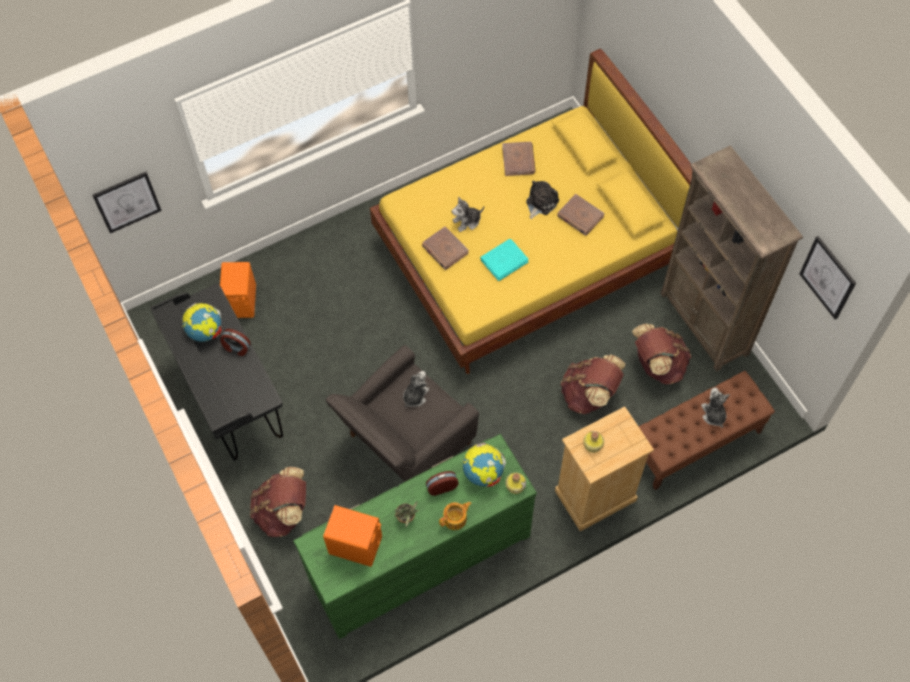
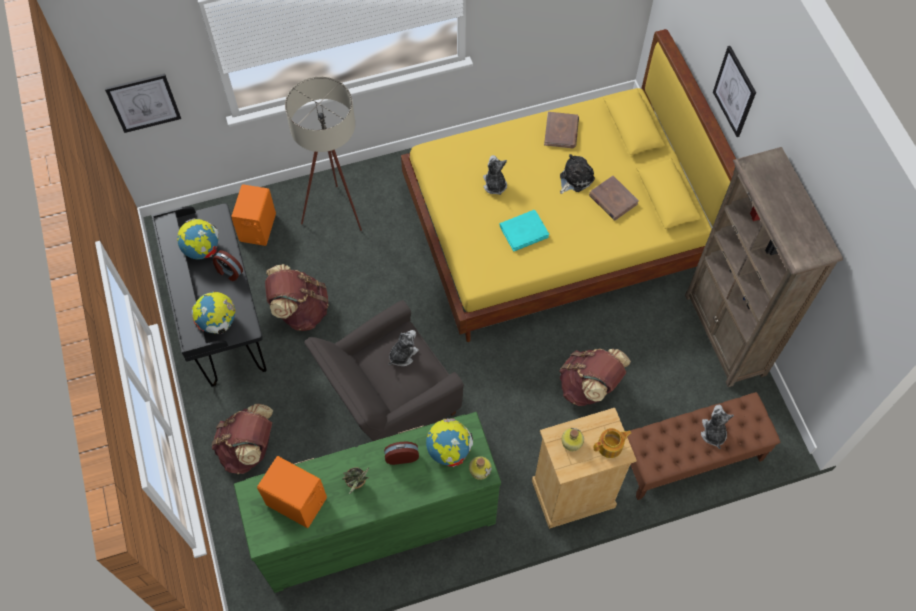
camera: 10 degrees right, 0 degrees up
(238, 397) = (218, 322): none -> globe
(317, 277) = (338, 217): none -> beige floor lamp
(444, 249) = (465, 209): brown book -> none
(455, 519) = (408, 494): teapot -> teapot (610, 446)
(467, 221) = (494, 184): plush toy -> plush toy turned 90 degrees clockwise
(657, 365) = (666, 369): brown backpack -> brown backpack (300, 310)
(828, 277) = (863, 308): picture -> picture (734, 91)

